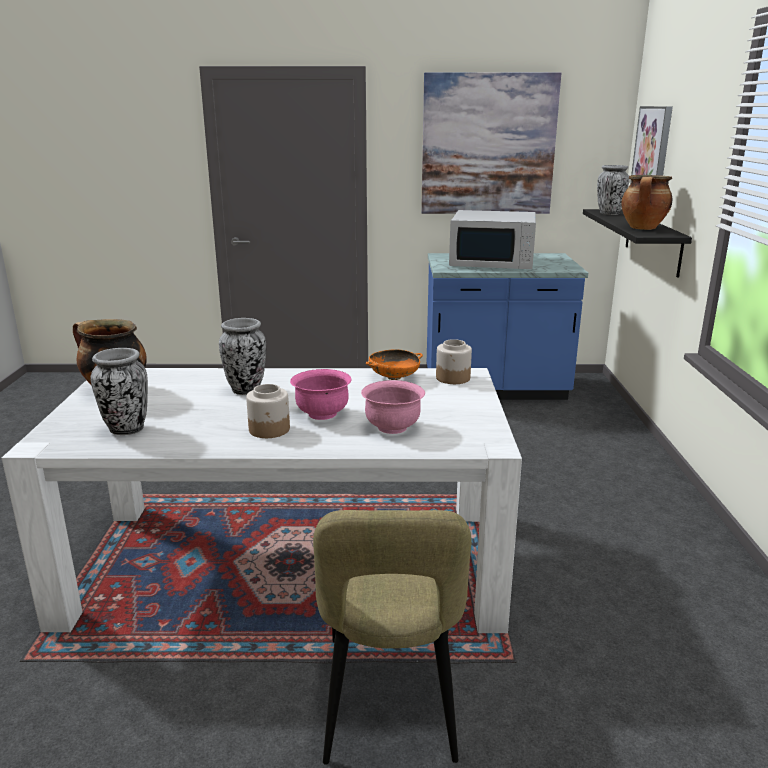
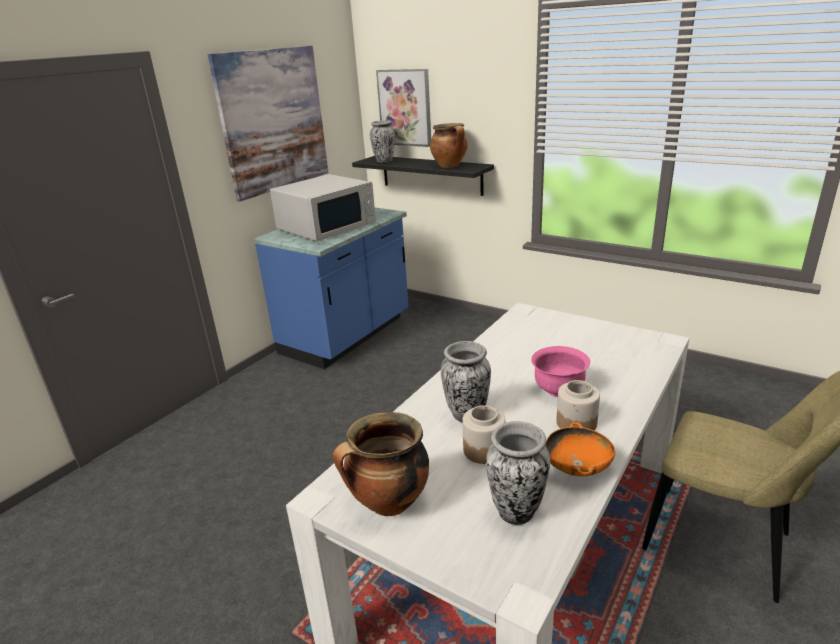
camera: 55 degrees left, 5 degrees up
(393, 427) = (609, 367): pink bowl -> none
(394, 378) = (504, 340): orange bowl -> orange bowl (577, 467)
(453, 378) = (528, 319): jar -> jar (484, 450)

